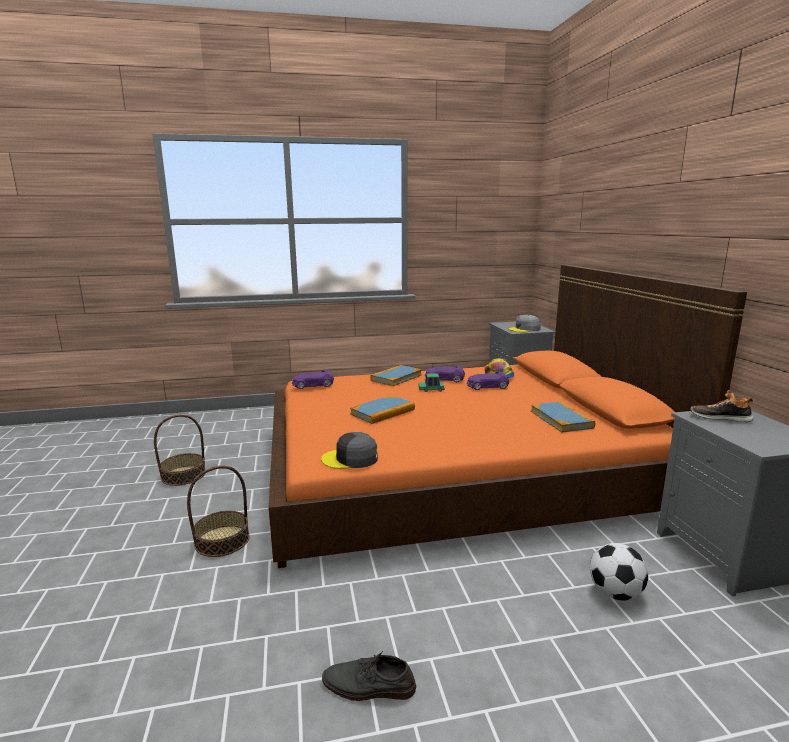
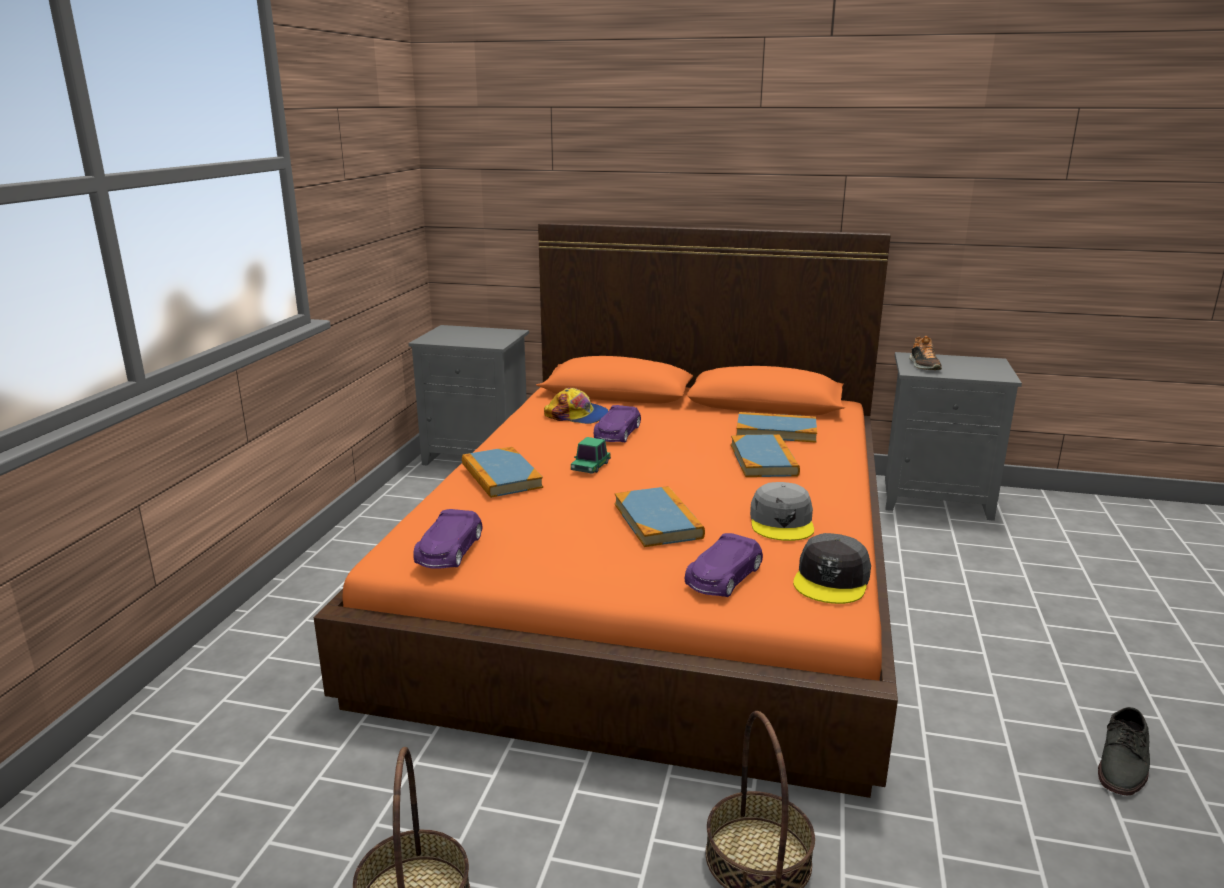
camera: 65 degrees left, 5 degrees up
(444, 379) = (549, 448): purple toy car -> purple toy car (723, 577)
(503, 422) = (763, 460): none -> book
(524, 329) = (490, 338): grey cap -> grey cap (782, 522)
(615, 593) = (981, 567): football -> none
(720, 417) = (923, 365): shoe -> shoe turned 45 degrees counterclockwise

